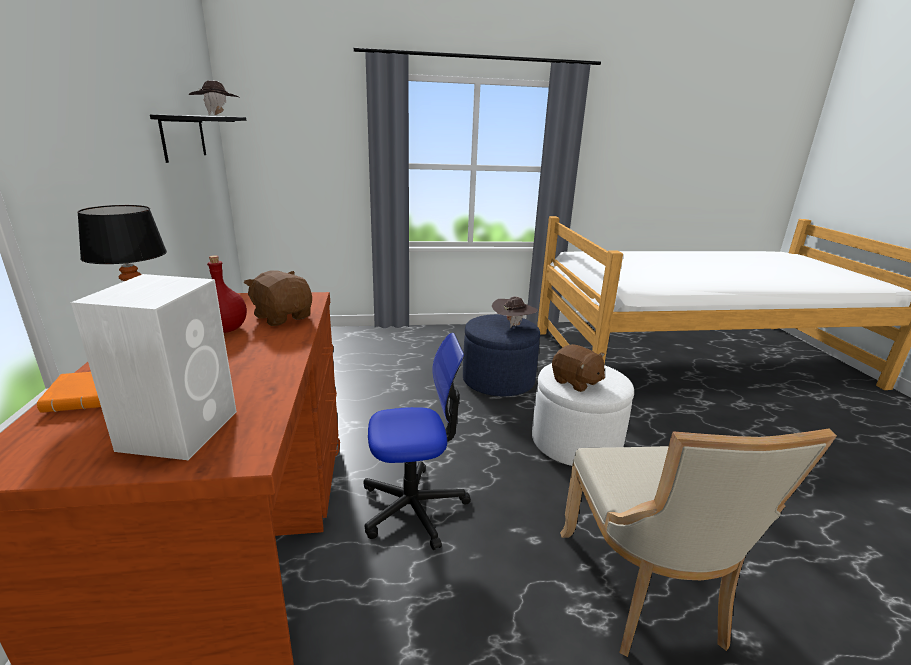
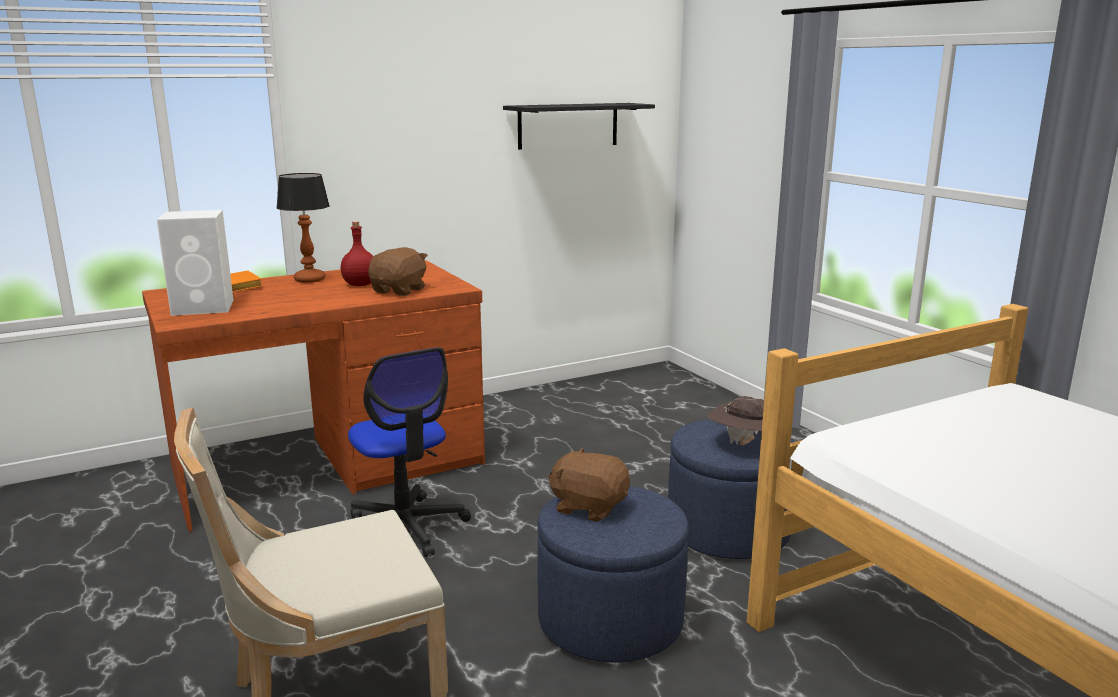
camera: 70 degrees right, 5 degrees down
(217, 115) = (617, 103): brown hat -> none
(575, 442) = (610, 620): white ottoman -> blue ottoman
(576, 382) = (589, 507): brown plush toy -> brown plush toy turned 90 degrees clockwise

